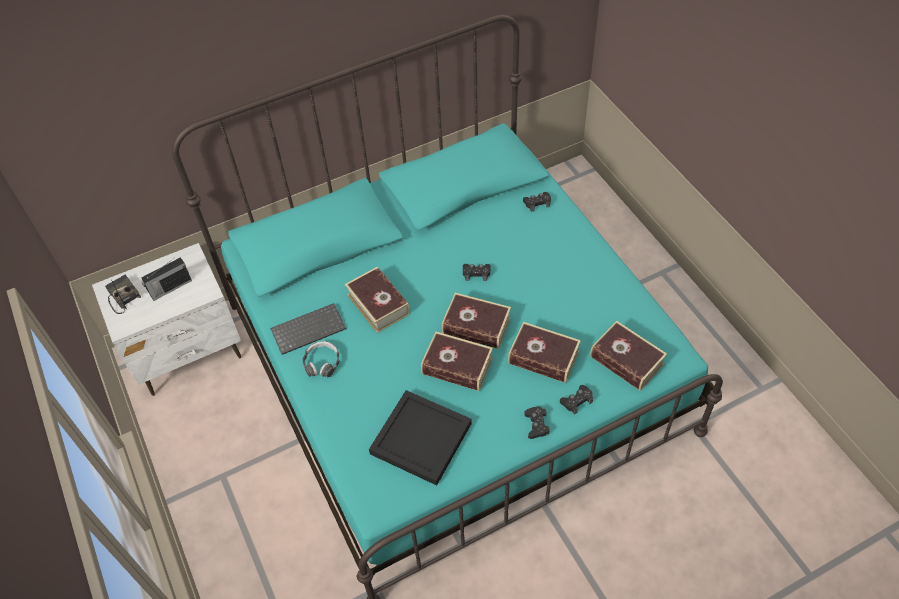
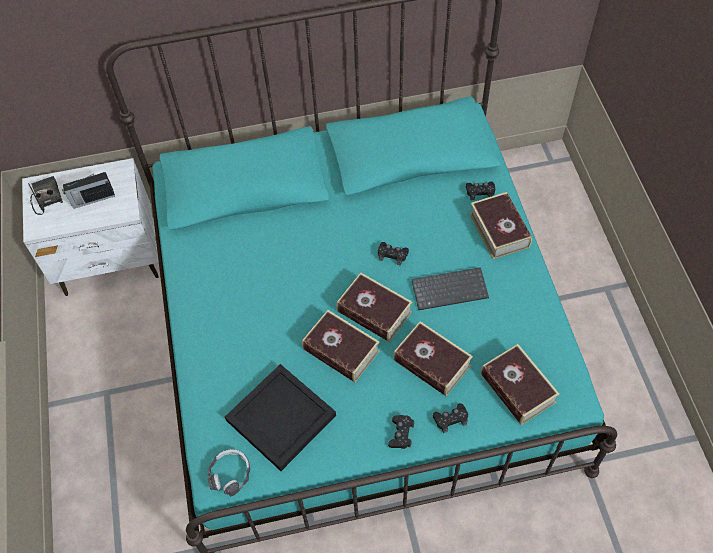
camera: 15 degrees right, 5 degrees up
(309, 328) = (208, 274): keyboard -> keyboard (450, 288)
(322, 362) = (210, 313): headphones -> headphones (230, 474)
(378, 304) = (284, 264): book -> book (499, 230)

